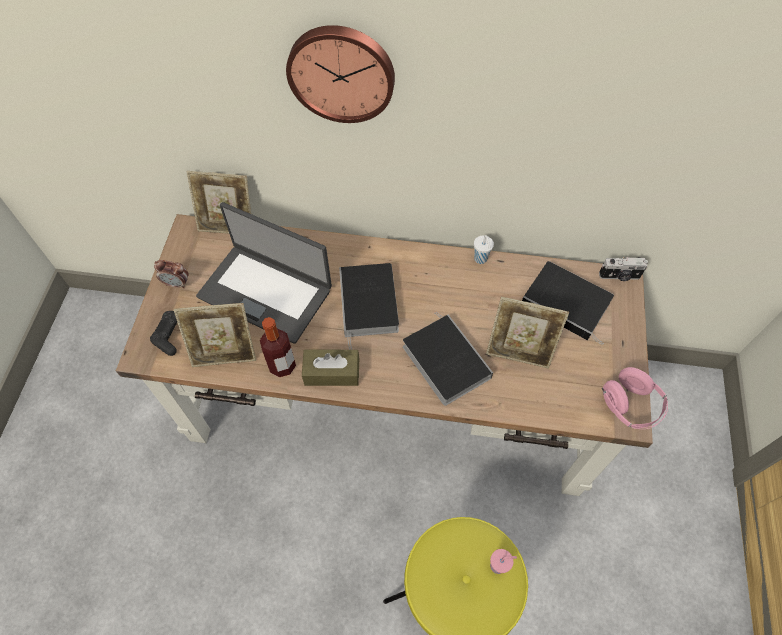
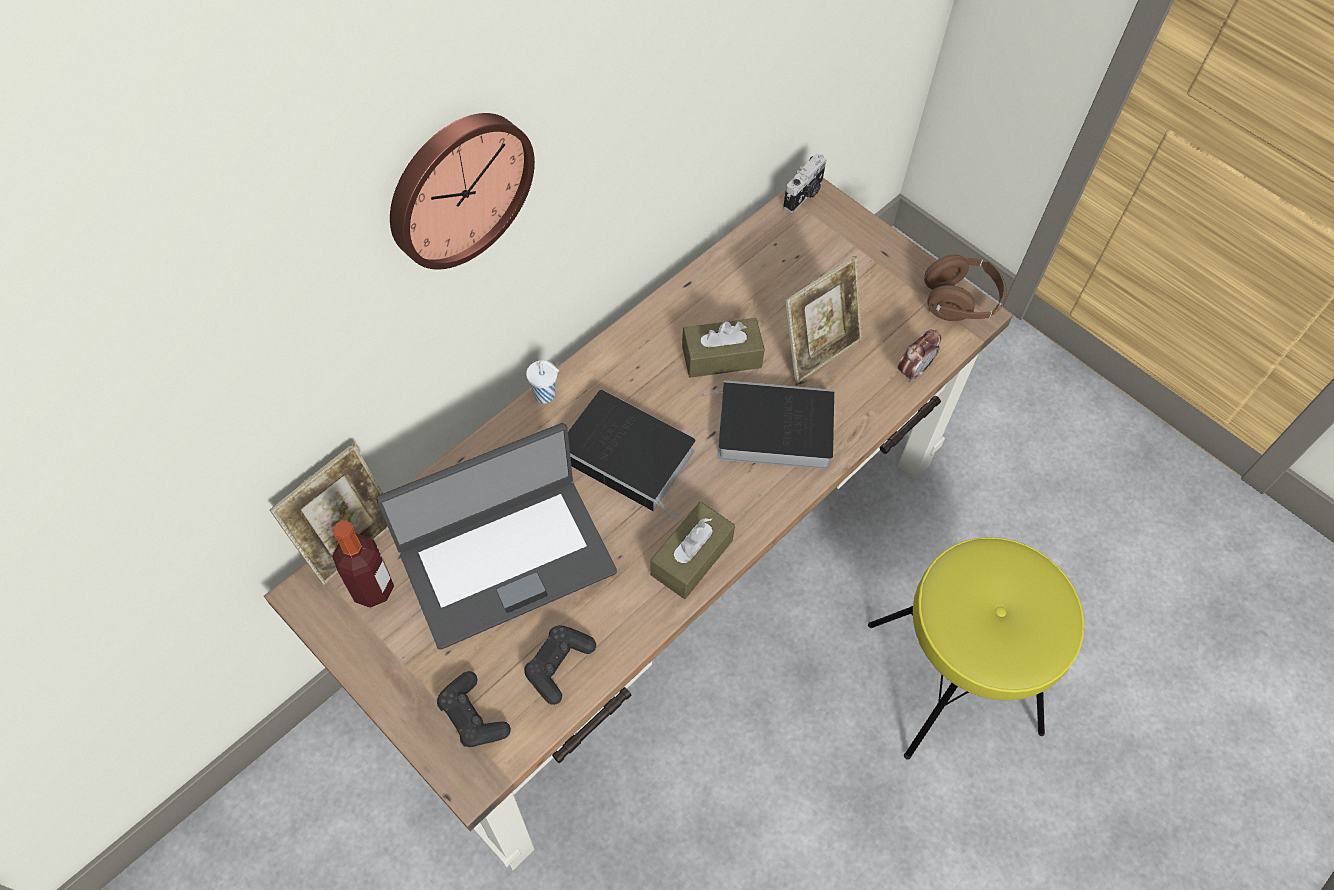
camera: 55 degrees left, 0 degrees up
(177, 283) = (391, 663): alarm clock -> alarm clock (913, 371)
(225, 353) = (558, 665): picture frame -> black game controller
(282, 365) = (635, 607): bottle -> bottle (372, 588)
(468, 306) = (721, 357): none -> brown tissue box
(481, 259) = (668, 300): white cup -> white cup (546, 395)
(498, 565) = (1010, 567): pink cup -> none
(568, 304) = (798, 264): book -> none
(630, 406) = (960, 302): pink headphones -> brown headphones

